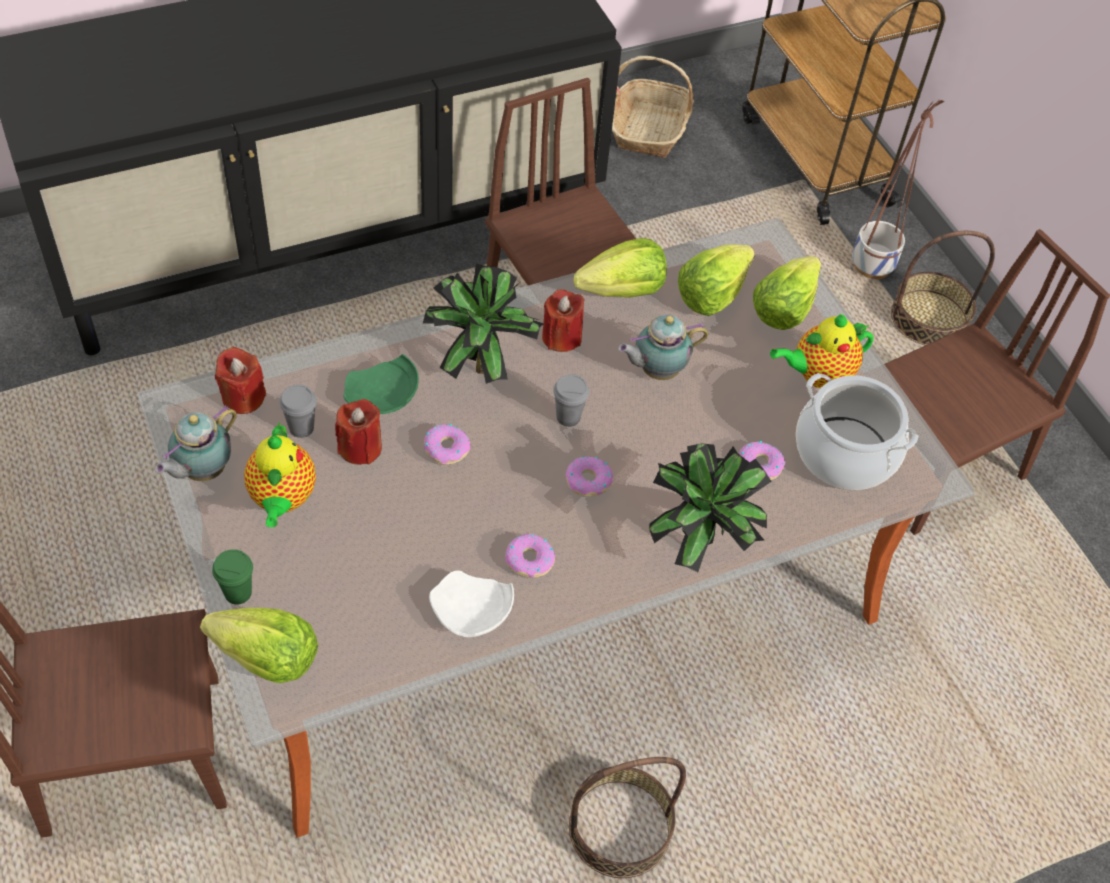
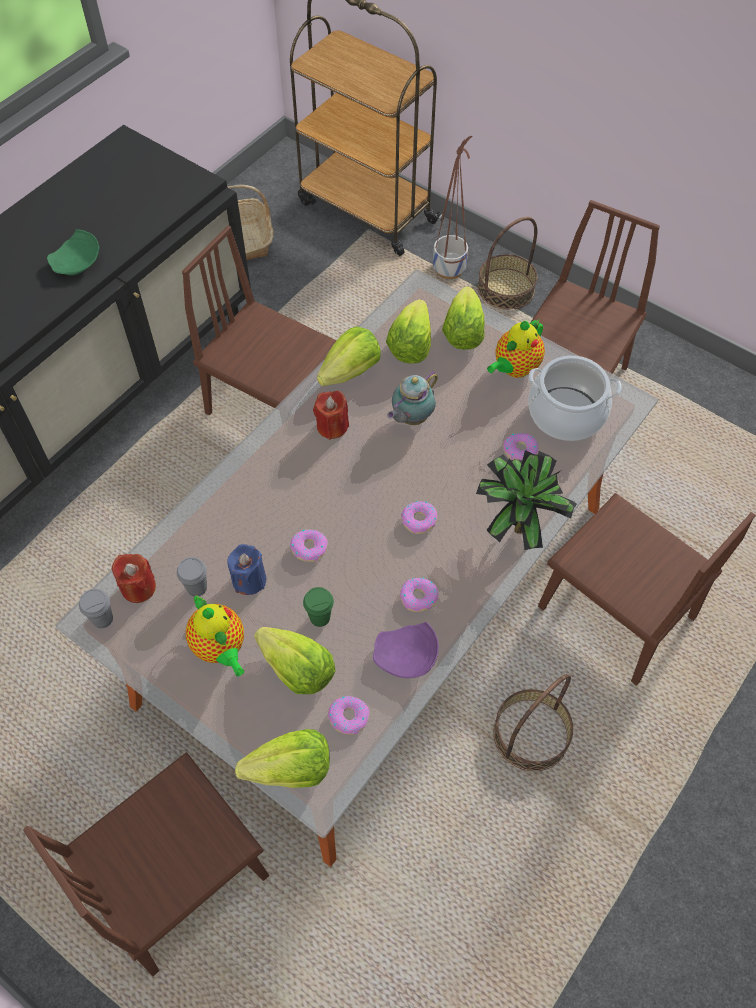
camera: 25 degrees left, 5 degrees up
(202, 471) = (147, 659): teapot -> none
(238, 593) = (237, 734): green cup -> green cup (320, 617)
(345, 564) = (297, 670): none -> lettuce
(360, 448) = (249, 580): red candle -> blue candle
(365, 640) = (348, 717): none -> donut
(383, 397) = (239, 534): green plate -> green plate (78, 263)
(471, 614) = (406, 657): white plate -> purple plate
(479, 363) = (289, 474): potted plant -> none
(568, 417) = (375, 482): grey cup -> grey cup (102, 619)
(818, 749) = (616, 612): none -> brown chair

